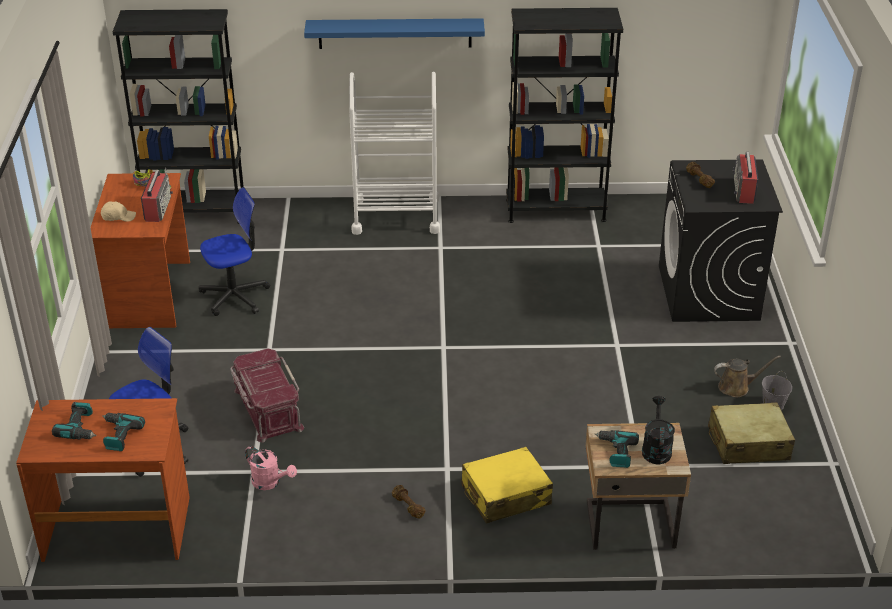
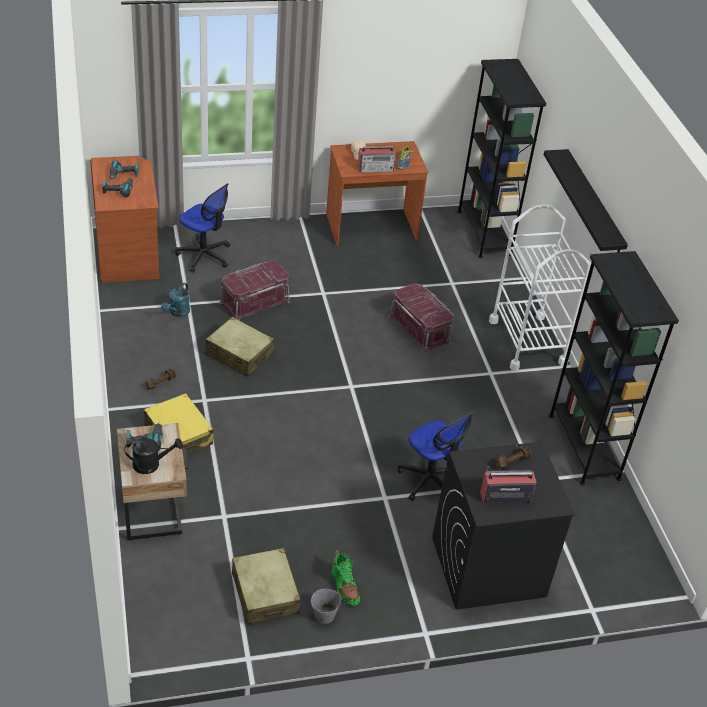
camera: 75 degrees right, 5 degrees up
(235, 296) = (382, 268): office chair -> office chair (430, 480)
(270, 482) = (177, 313): pink watering can -> turquoise watering can
(355, 283) = (420, 328): none -> red storage box
(368, 432) = (239, 354): none -> beige suitcase
(395, 33) = (593, 206): blue shelf -> black shelf
(737, 387) = (344, 587): brown watering can -> green boot

